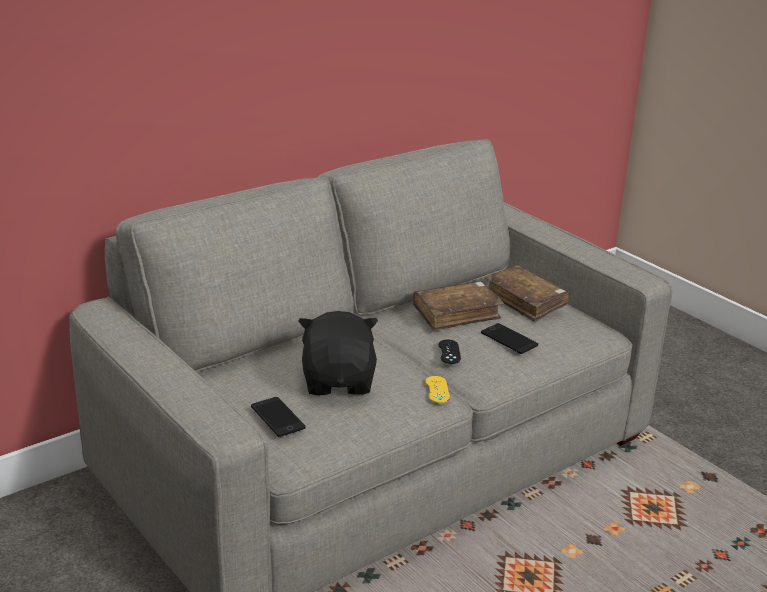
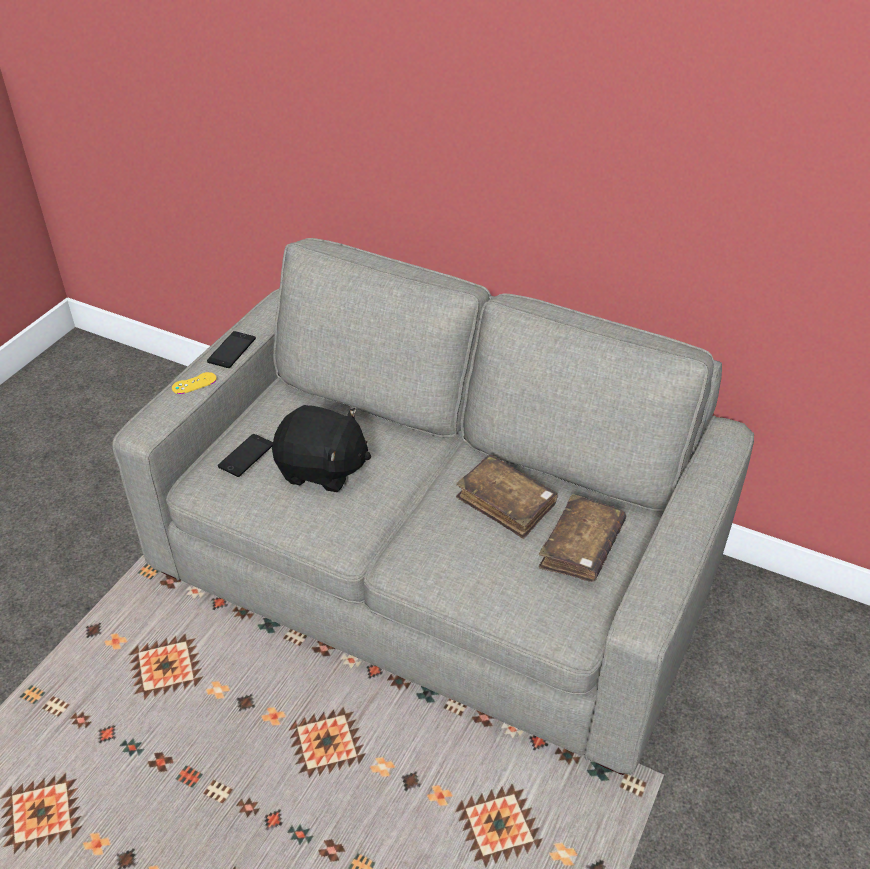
camera: 65 degrees right, 15 degrees up
(339, 381) = (322, 469): black plush toy -> black plush toy turned 45 degrees clockwise
(437, 390) = (357, 537): yellow game controller -> yellow game controller (194, 383)
(449, 352) = (426, 522): black game controller -> none
(509, 339) = (483, 558): phone -> phone (231, 350)

